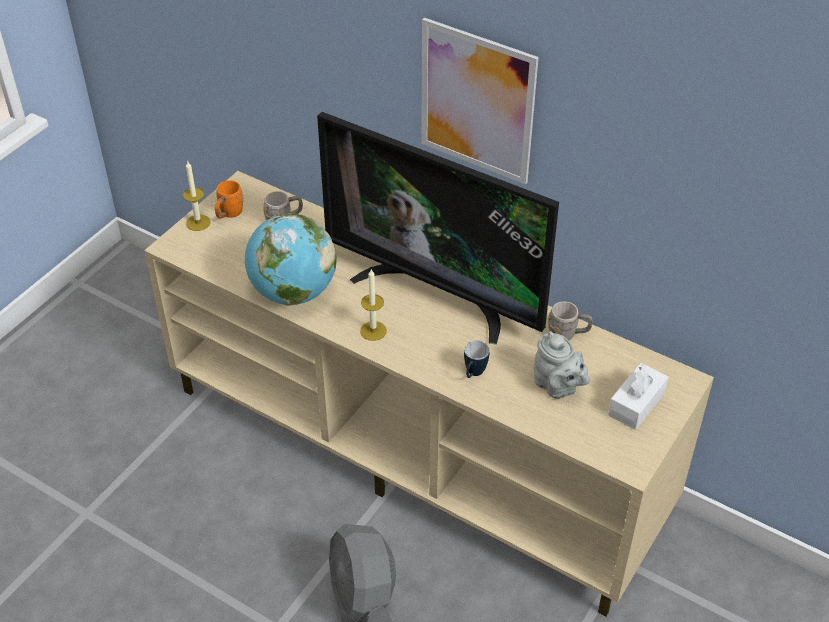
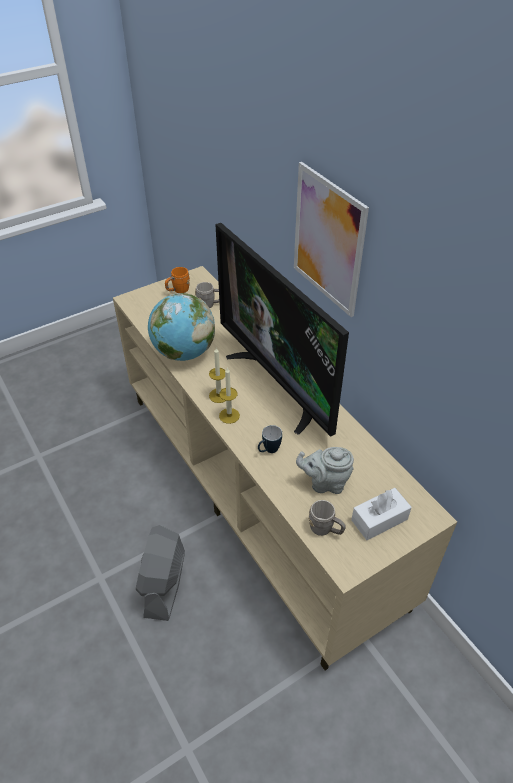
camera: 25 degrees right, 0 degrees up
(198, 223) = (156, 290): candle -> candle (229, 415)
(557, 387) = (325, 483): grey teapot -> grey teapot turned 105 degrees clockwise
(568, 334) = (357, 446): grey mug -> grey mug (325, 529)

